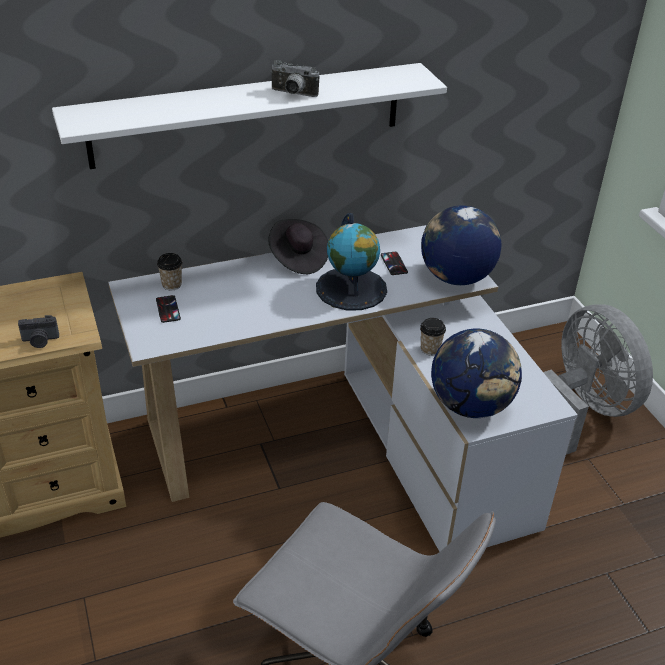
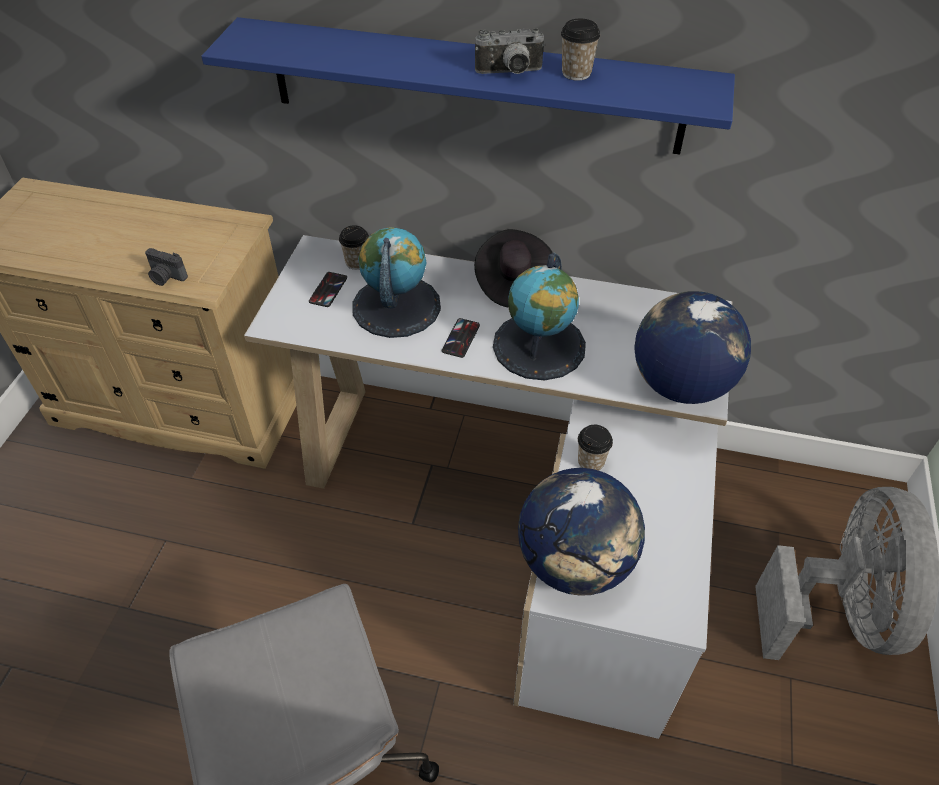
camera: 35 degrees right, 10 degrees up
(230, 301) = (396, 306): none -> globe
(248, 115) = (474, 86): white shelf -> blue shelf
(293, 94) = (510, 73): camera -> camera turned 60 degrees counterclockwise
(332, 84) = (576, 73): none -> cup
(394, 264) = (618, 334): phone -> phone (461, 338)

